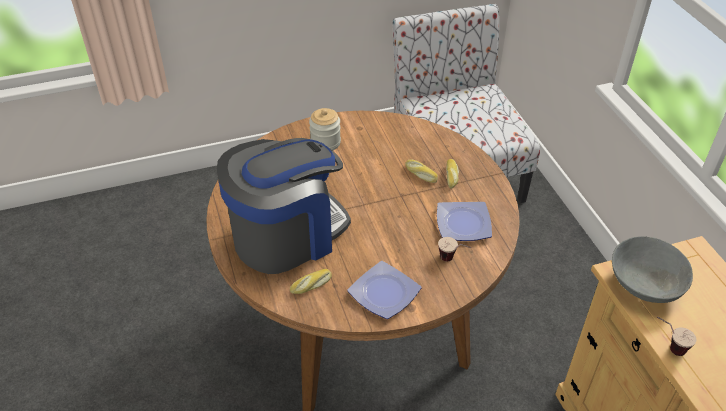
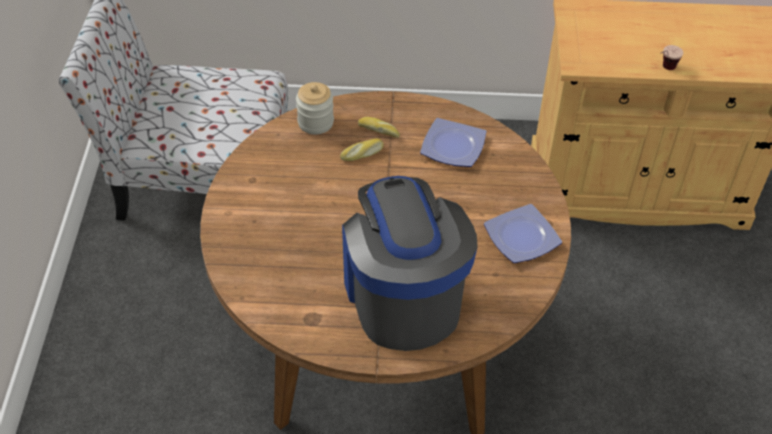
camera: 70 degrees left, 5 degrees up
(311, 285) = (488, 293): bread -> none
(325, 142) = (261, 218): jar -> jar (315, 122)
(453, 260) = (499, 172): cup -> none
(643, 284) = (595, 54): grey bowl -> none

